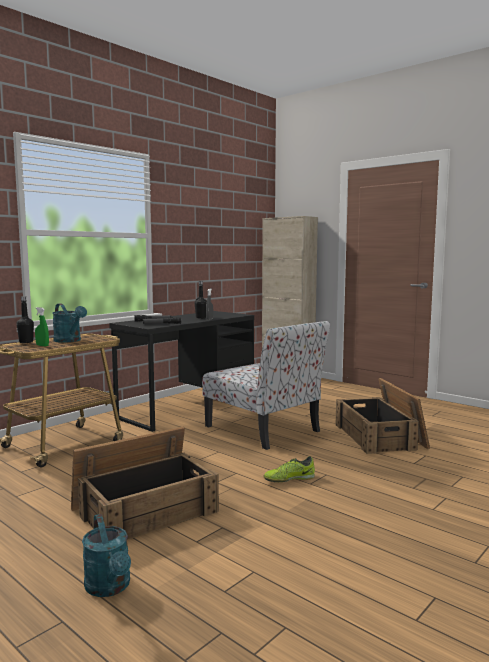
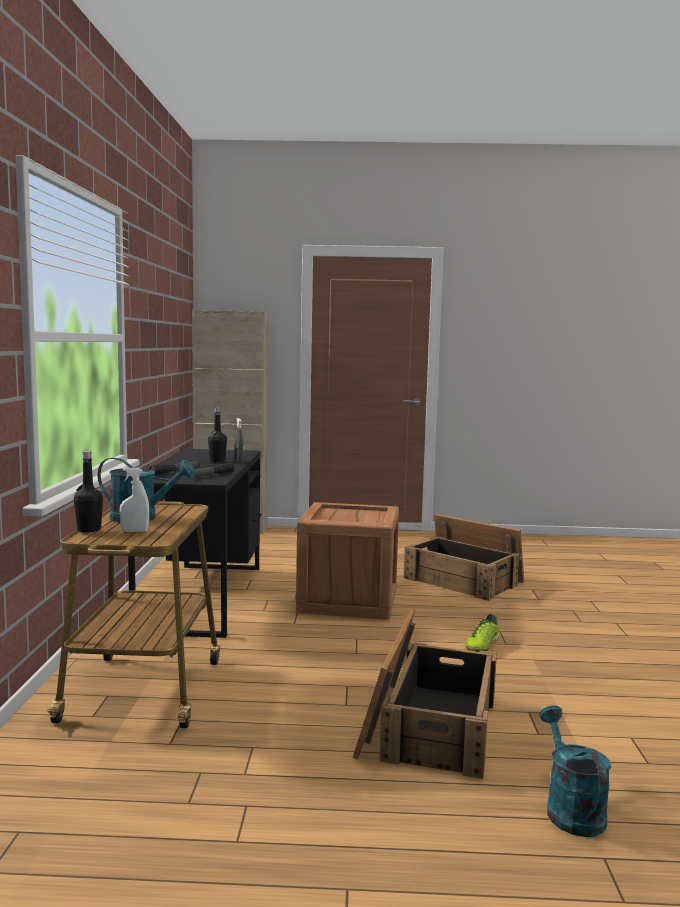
camera: 40 degrees left, 0 degrees up
(42, 345) = (134, 531): green spray bottle -> white spray bottle
(110, 588) = (570, 809): turquoise watering can -> turquoise watering can turned 120 degrees counterclockwise
(264, 429) = (348, 601): chair -> crate

